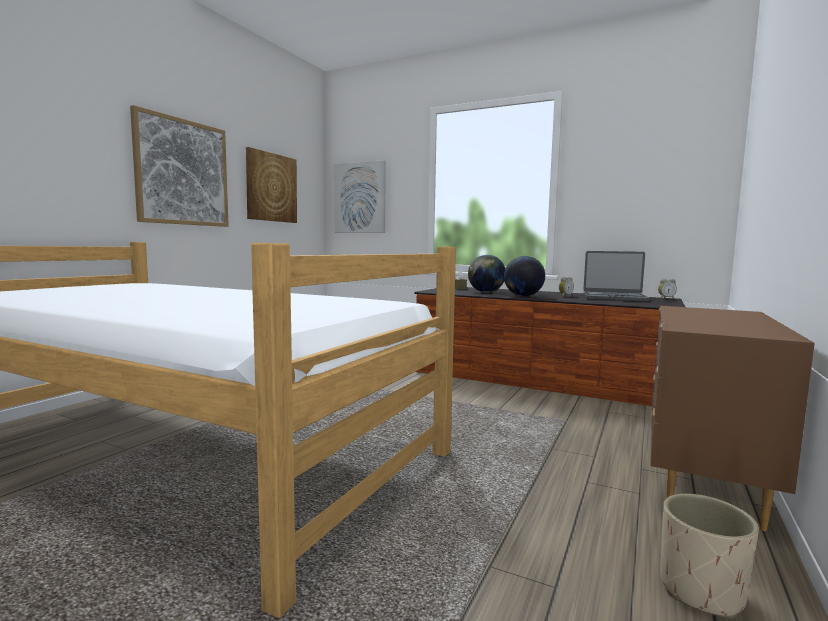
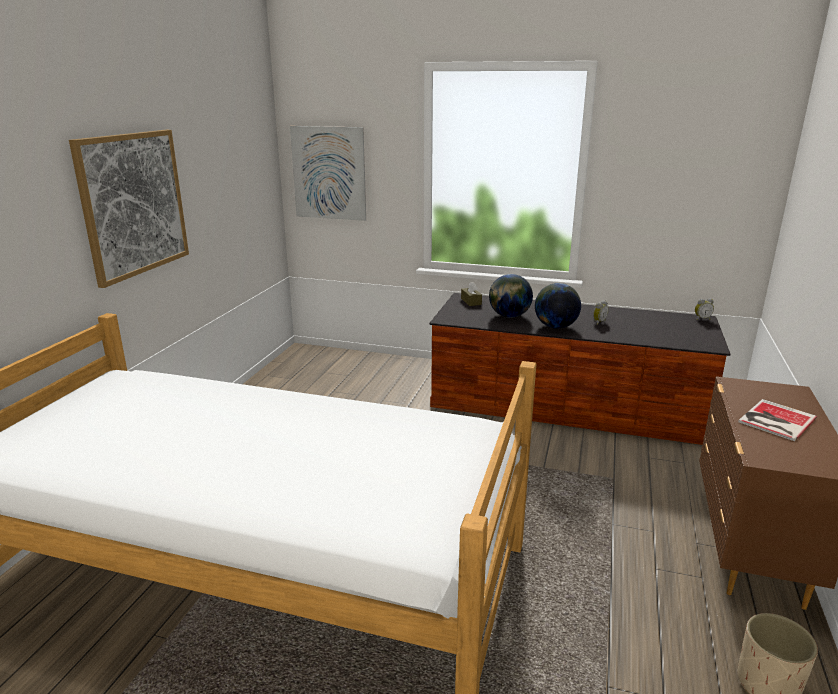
camera: 10 degrees left, 15 degrees up
(271, 187) = (224, 182): picture -> none
(614, 298) = (651, 324): laptop -> none
(713, 318) = (775, 420): none -> book

